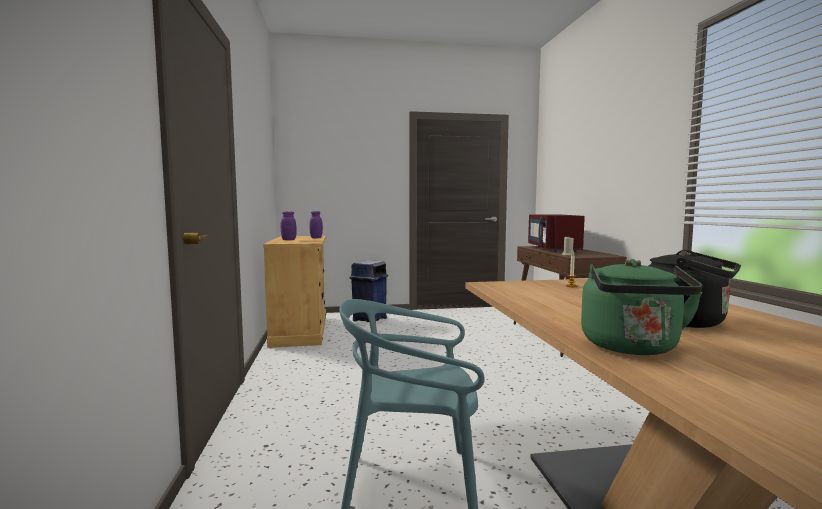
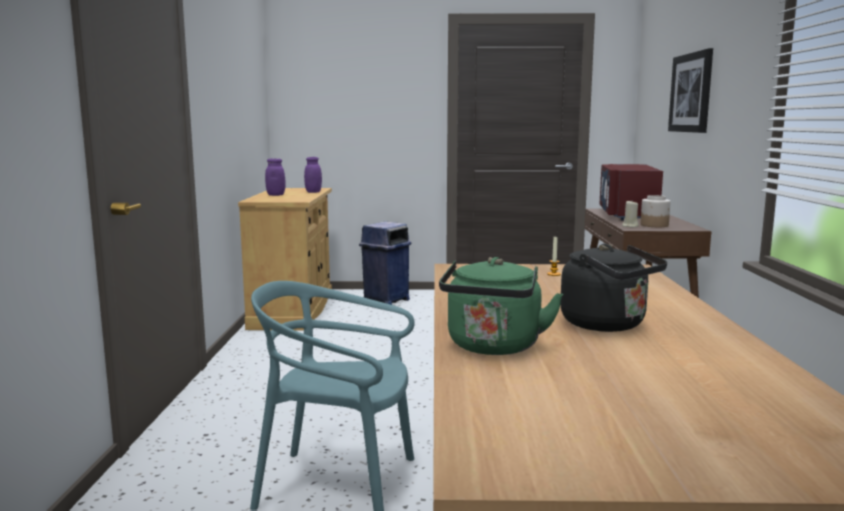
camera: 10 degrees right, 5 degrees up
(583, 254) = (654, 225): none -> jar
(594, 163) = (691, 93): none -> picture

